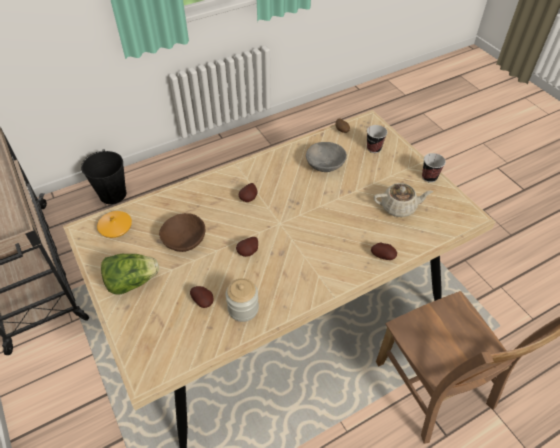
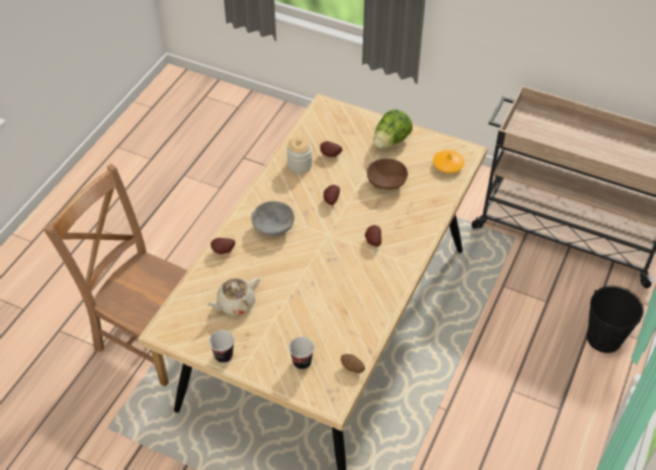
camera: 145 degrees right, 0 degrees up
(325, 165) = (335, 313): grey bowl -> grey bowl (273, 227)

